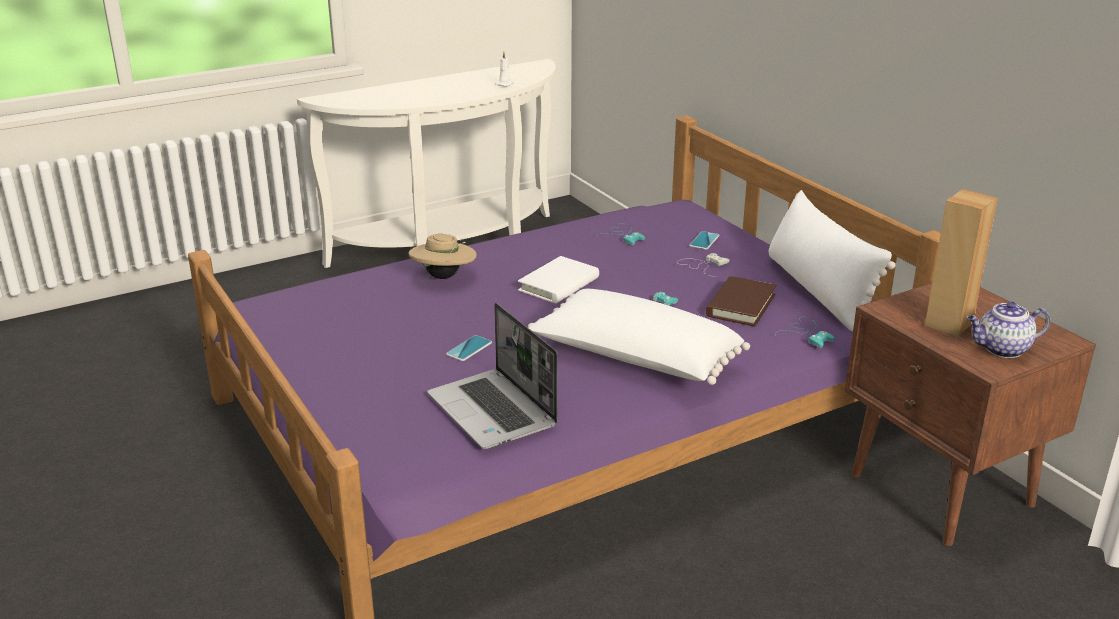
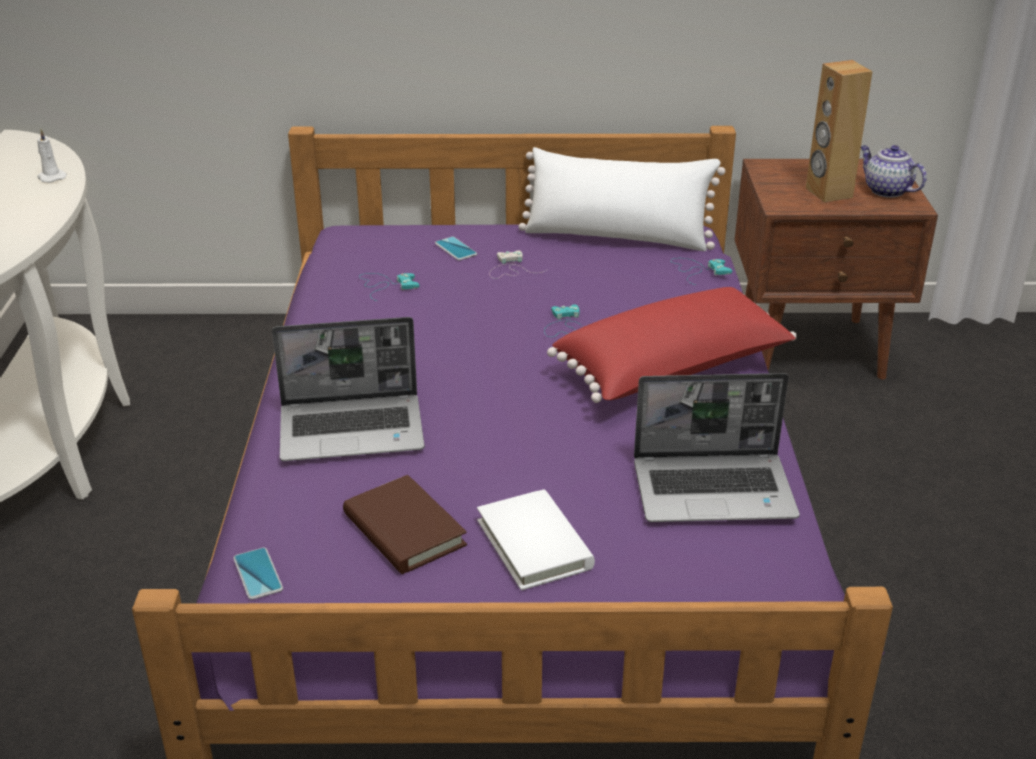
camera: 60 degrees left, 5 degrees up
(444, 277) = (353, 429): beige hat -> laptop
(469, 349) = (558, 465): phone -> phone (257, 574)
(559, 284) = (461, 360): white book -> white book (534, 544)
(635, 359) = (673, 371): white pillow -> red pillow
(740, 305) = (614, 280): brown book -> brown book (404, 530)
(1002, 349) = (886, 190): teapot -> teapot turned 120 degrees clockwise

